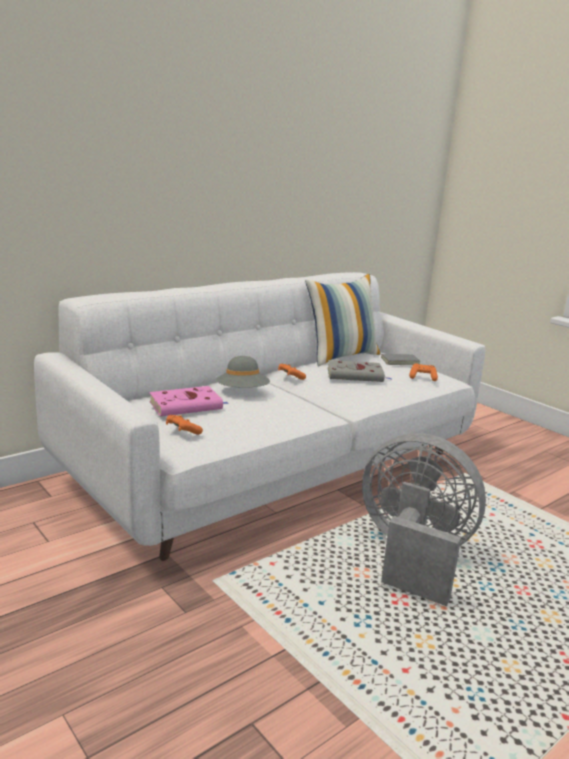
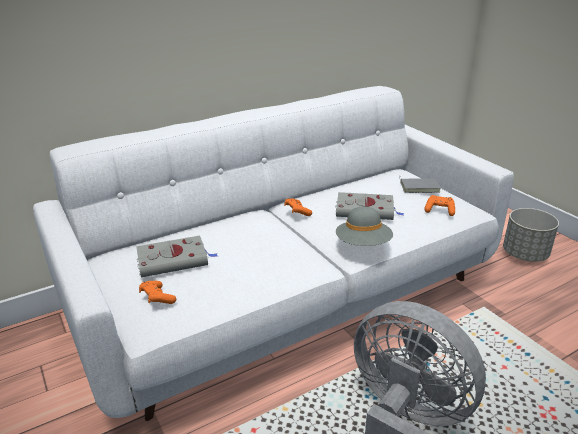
camera: 10 degrees right, 10 degrees up
(188, 405) = (174, 260): pink book -> grey book
(242, 393) = (239, 238): grey hat -> grey hat (363, 244)
(341, 356) = (359, 180): pillow -> none
(494, 435) = (524, 254): none -> grey planter

